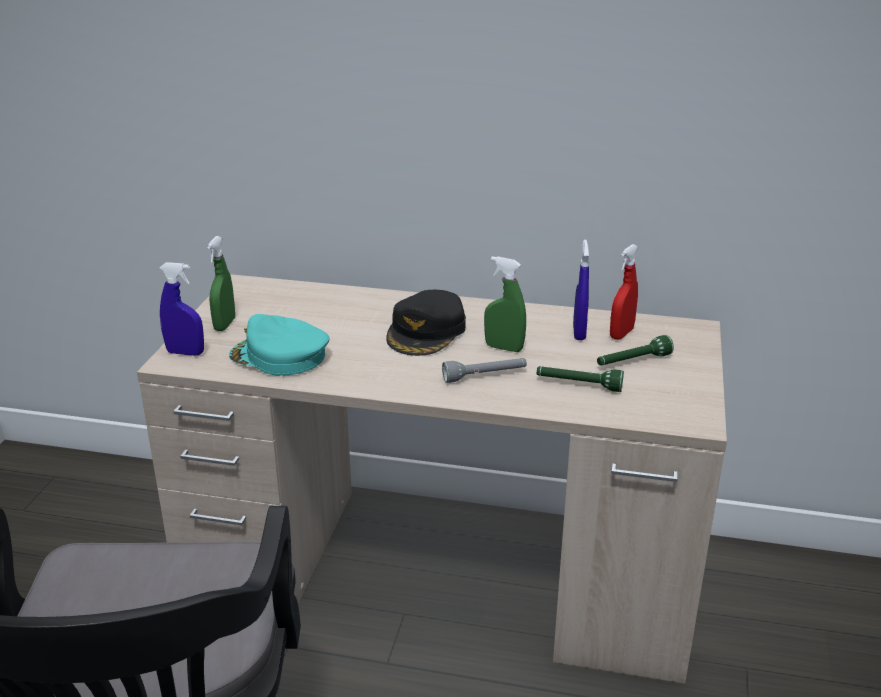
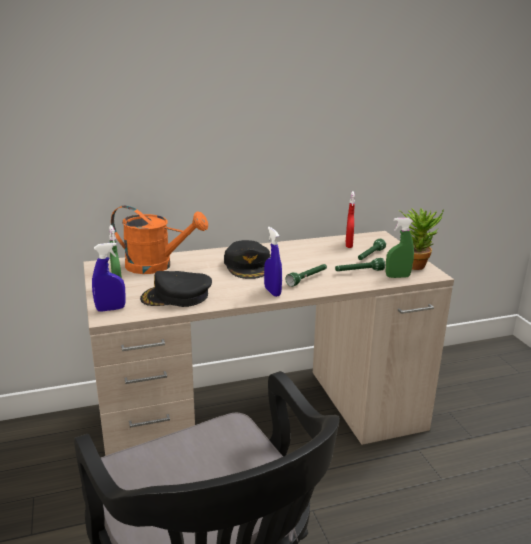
camera: 30 degrees left, 5 degrees down
(279, 356) = (176, 296): turquoise cap -> black cap
(307, 303) = (157, 266): none -> orange watering can
(485, 376) = (307, 279): grey flashlight -> green flashlight
(504, 348) = (299, 264): green spray bottle -> green spray bottle (397, 276)
(579, 333) = (328, 249): blue spray bottle -> blue spray bottle (272, 292)
(692, 396) = (416, 264): none -> potted plant

